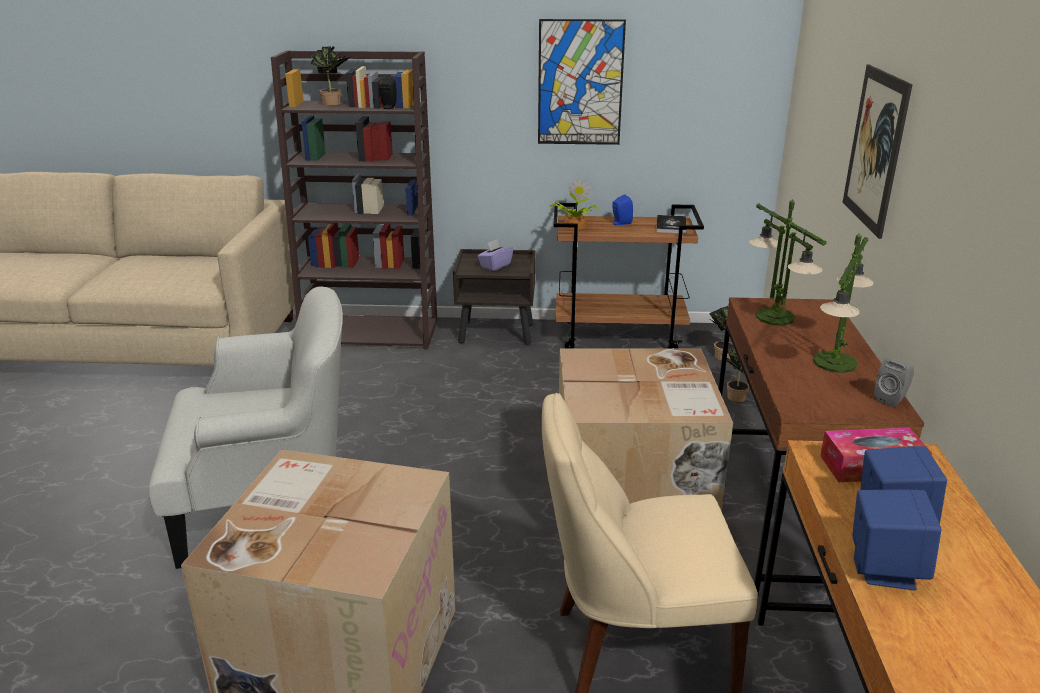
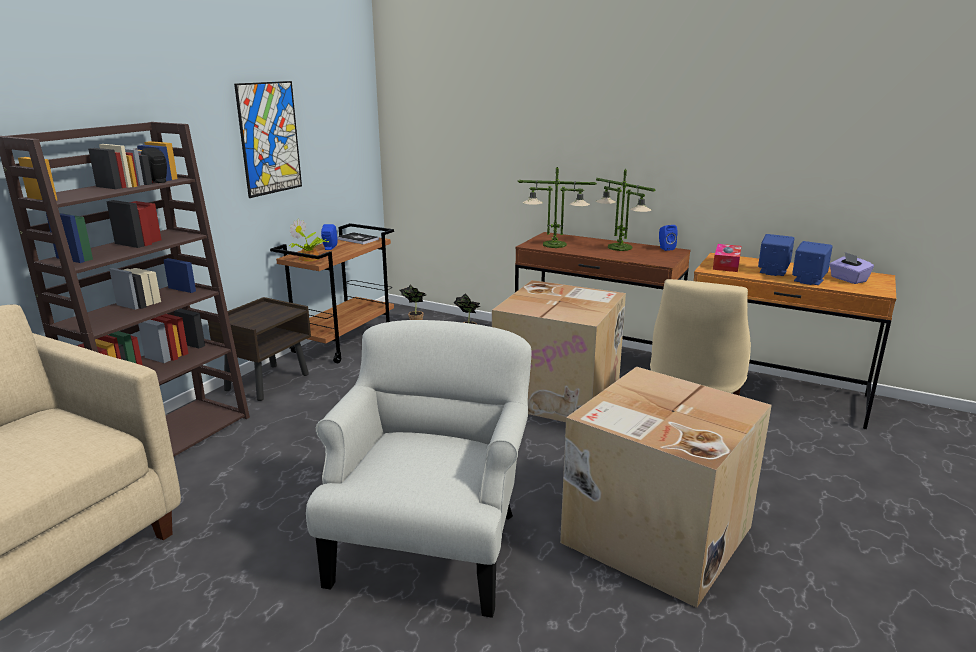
camera: 65 degrees left, 5 degrees down
(334, 104) = (85, 190): potted plant -> none
(495, 266) = (264, 316): purple tissue box -> purple tissue box (848, 279)
(875, 149) = (555, 134): picture -> none
(892, 399) = (665, 248): grey speaker -> blue speaker

